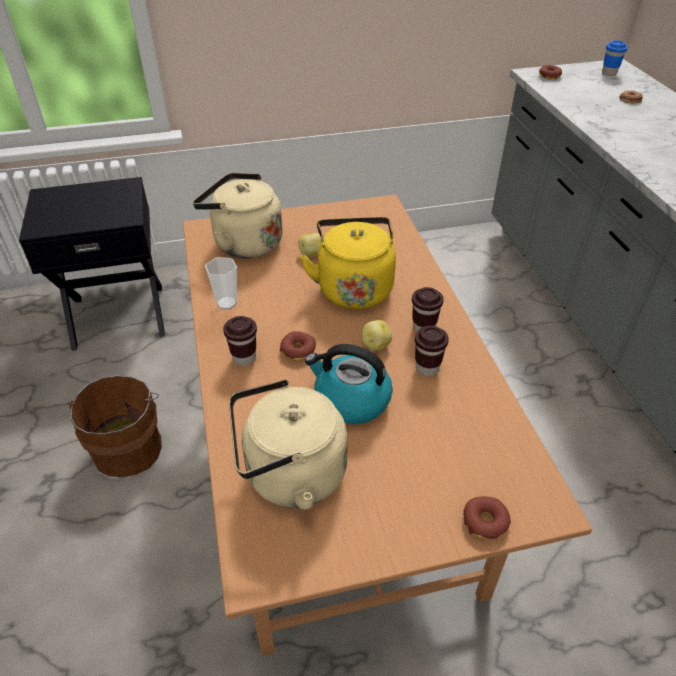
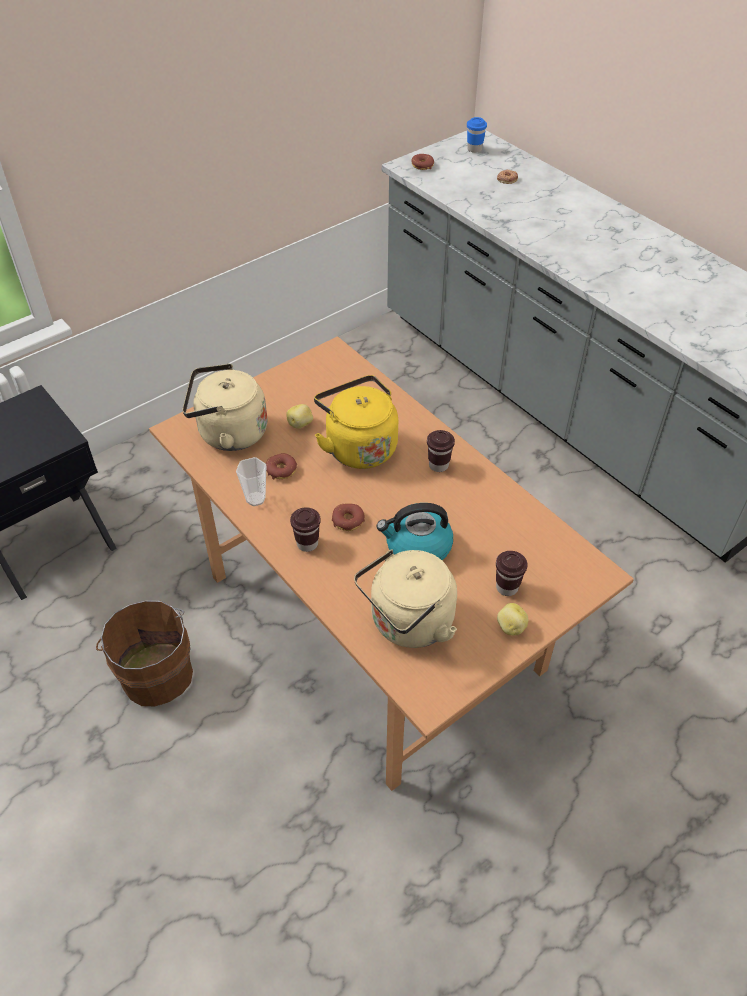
camera: 25 degrees left, 5 degrees up
(375, 345) = (408, 493): potato -> potato (510, 627)
(427, 368) = (460, 499): brown cup -> brown cup (507, 587)
(485, 521) = (563, 601): donut -> donut (281, 470)

